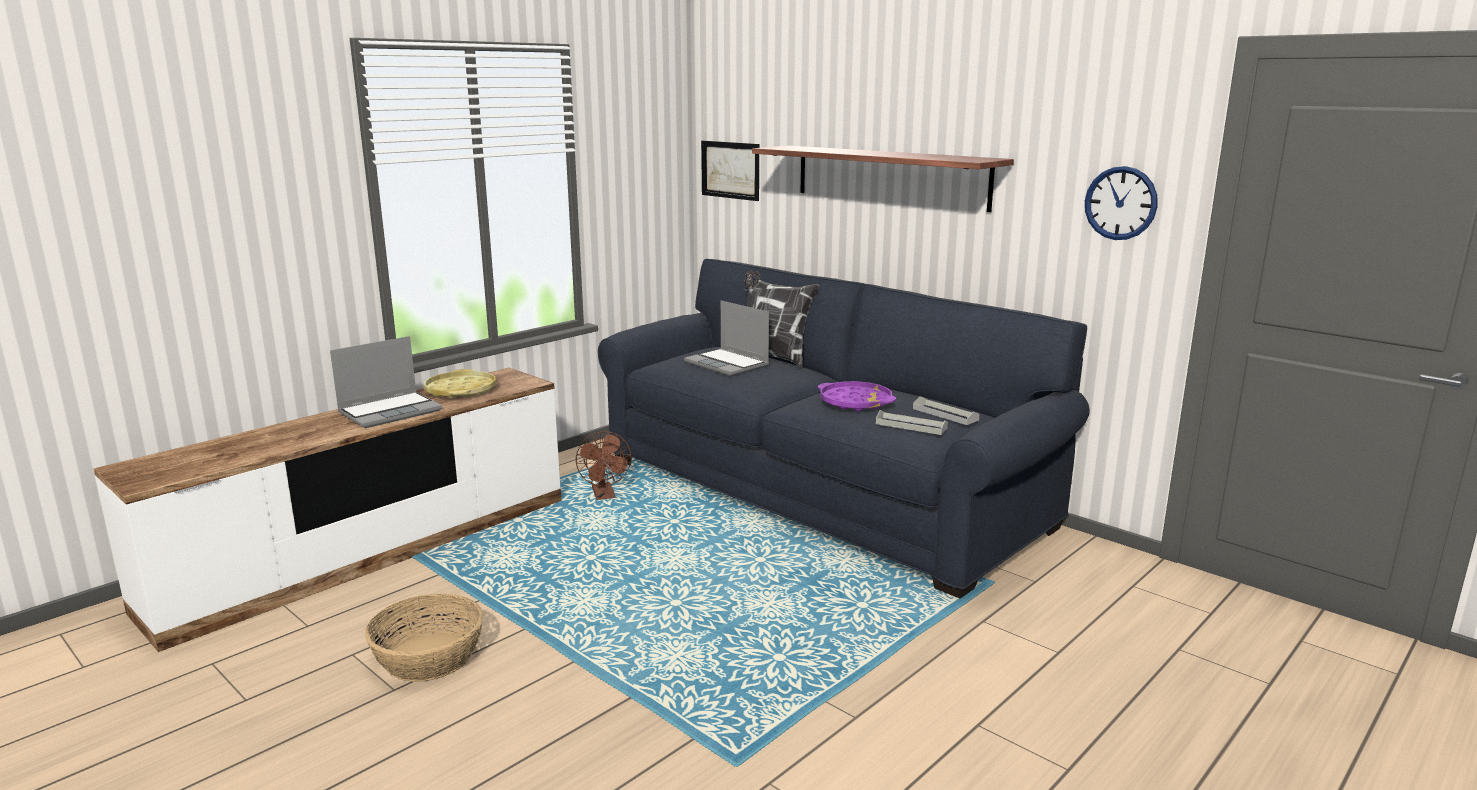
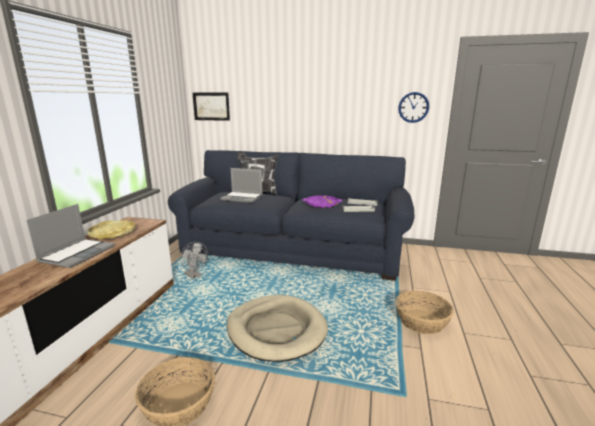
camera: 30 degrees left, 0 degrees up
(605, 496) = (195, 276): brown fan -> grey fan
(644, 612) = (276, 330): none -> beige dog bed
(890, 176) = (303, 103): shelf -> none
(917, 681) = (422, 321): none -> basket

